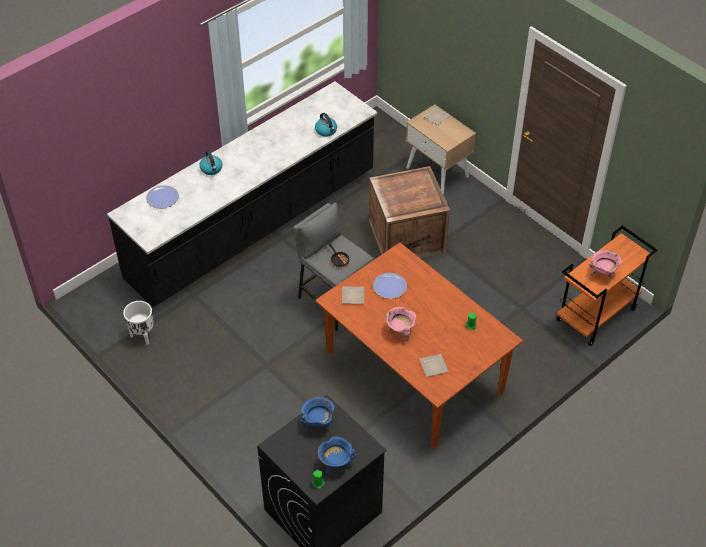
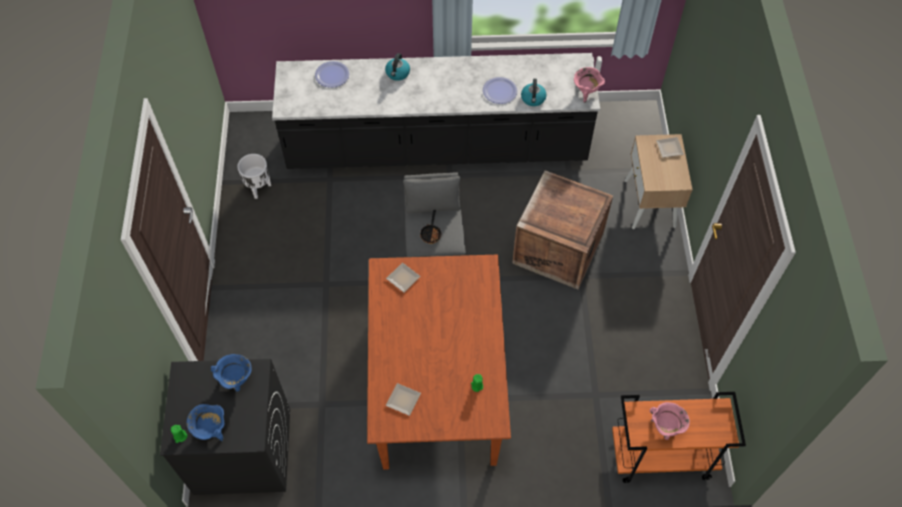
camera: 40 degrees right, 10 degrees up
(389, 286) = (444, 292): plate -> plate (500, 91)
(400, 331) = (409, 343): pink cooking pot -> pink cooking pot (586, 92)

